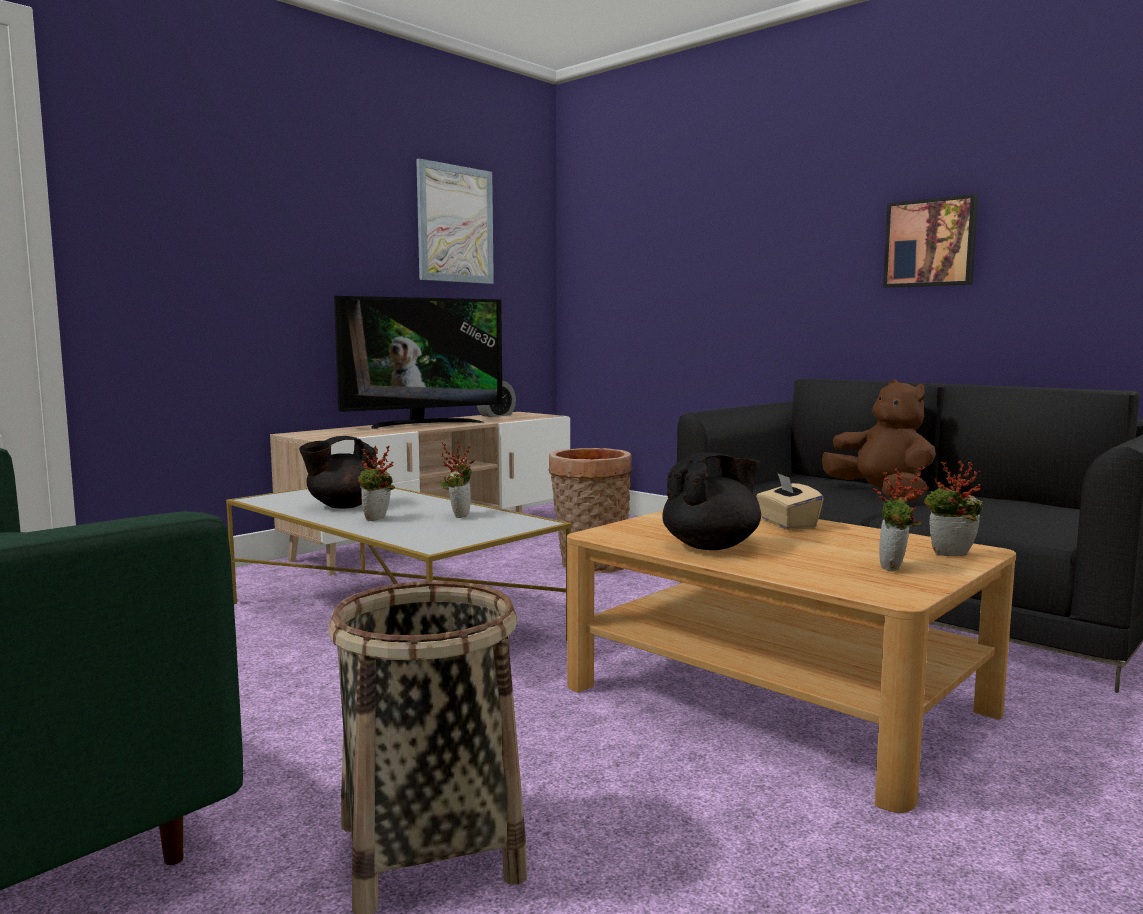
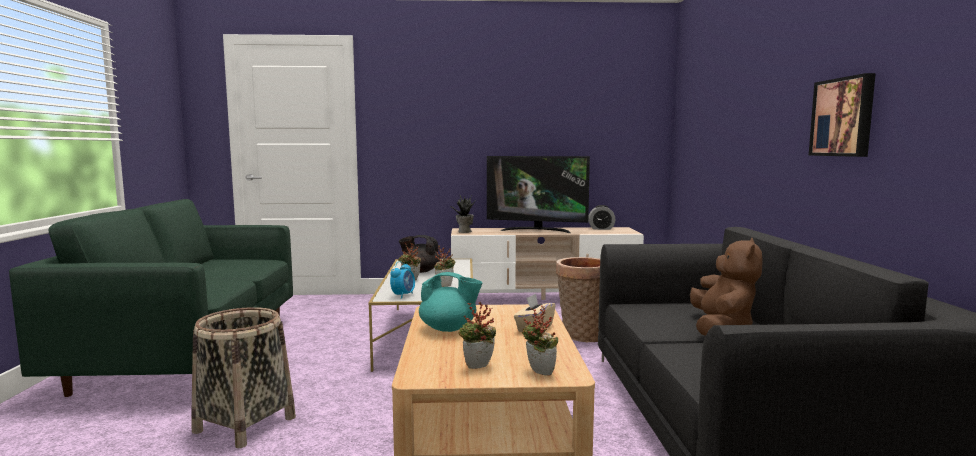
camera: 45 degrees right, 0 degrees up
(318, 435) = (464, 231): none -> potted plant
(446, 537) = (403, 295): none -> alarm clock
(455, 224) = (583, 108): picture -> none
(712, 546) = (449, 329): black teapot -> turquoise teapot

